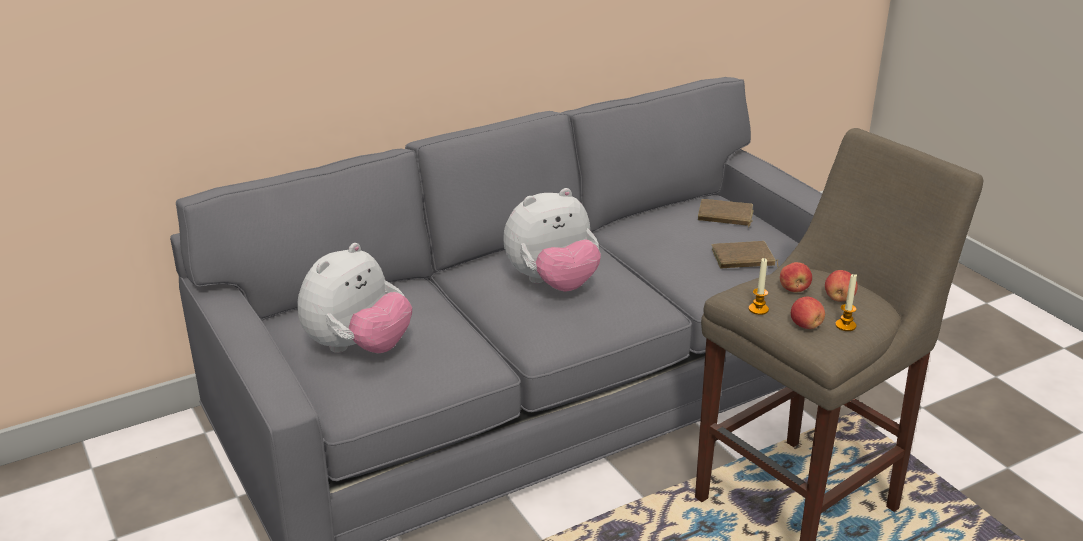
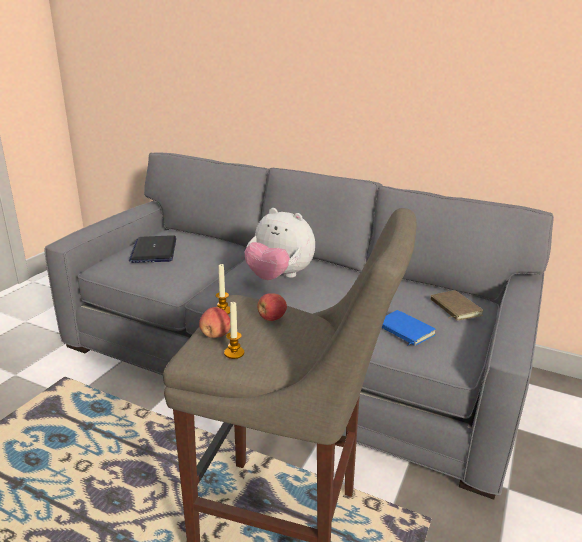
camera: 55 degrees right, 5 degrees down
(358, 347) = (154, 250): plush toy -> laptop
(743, 259) = (404, 331): brown book -> blue book
(839, 298) = (279, 340): apple -> none

